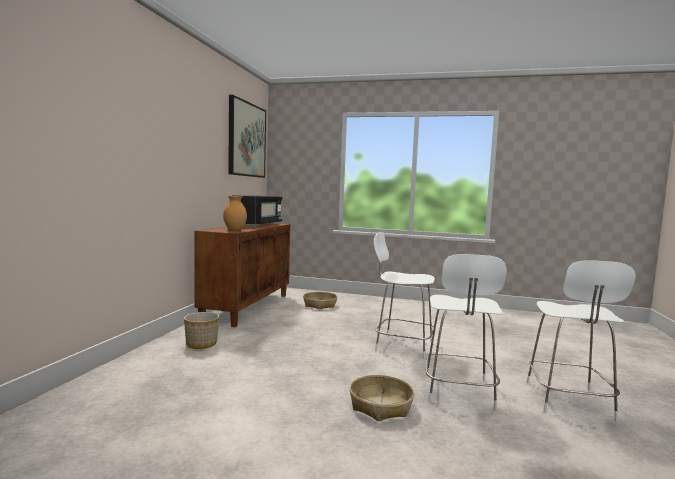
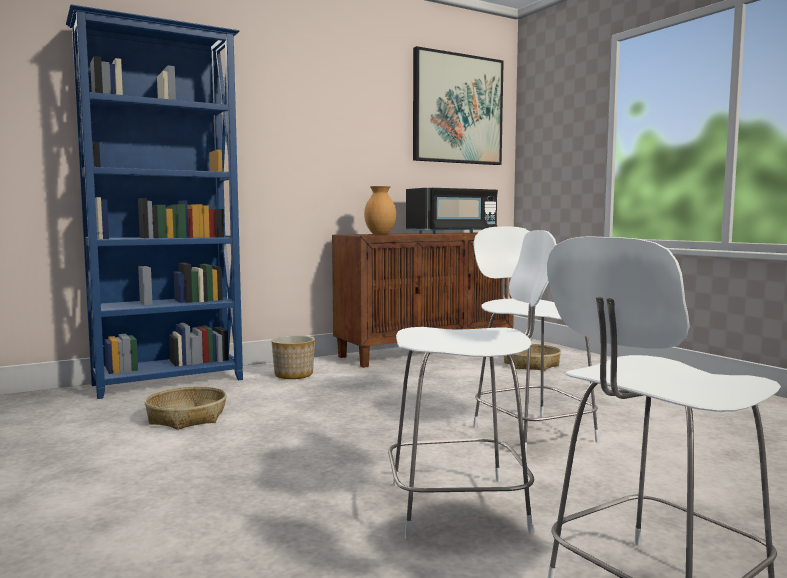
camera: 45 degrees right, 0 degrees up
(112, 377) = (170, 382): none -> blue bookcase
(380, 405) = (319, 479): basket -> basket (187, 417)
(458, 392) = (463, 506): white chair -> white chair turned 150 degrees counterclockwise

